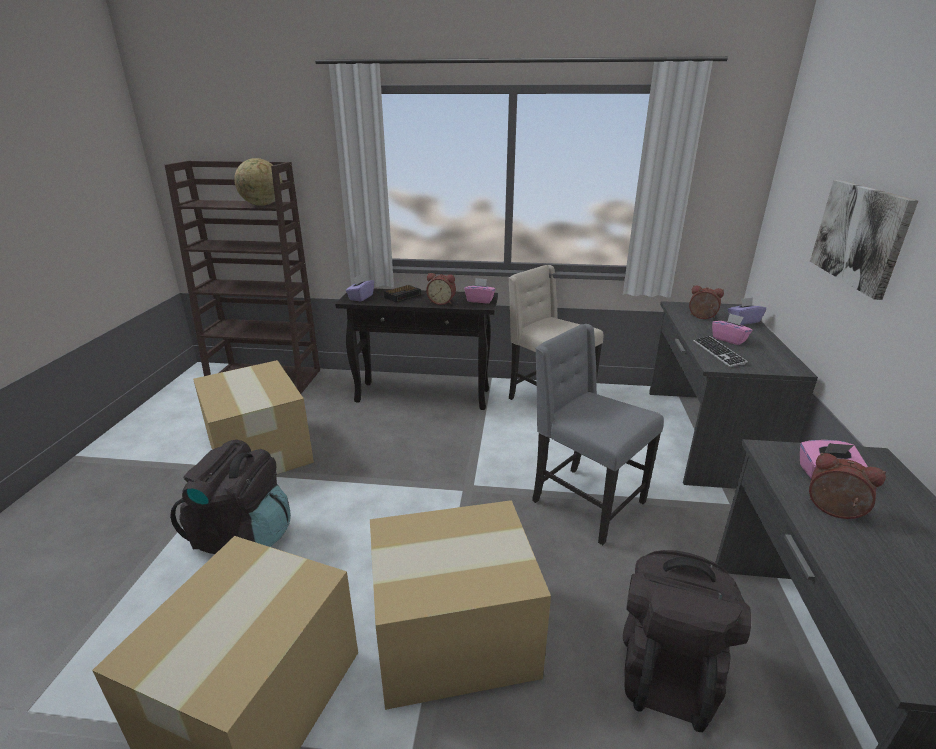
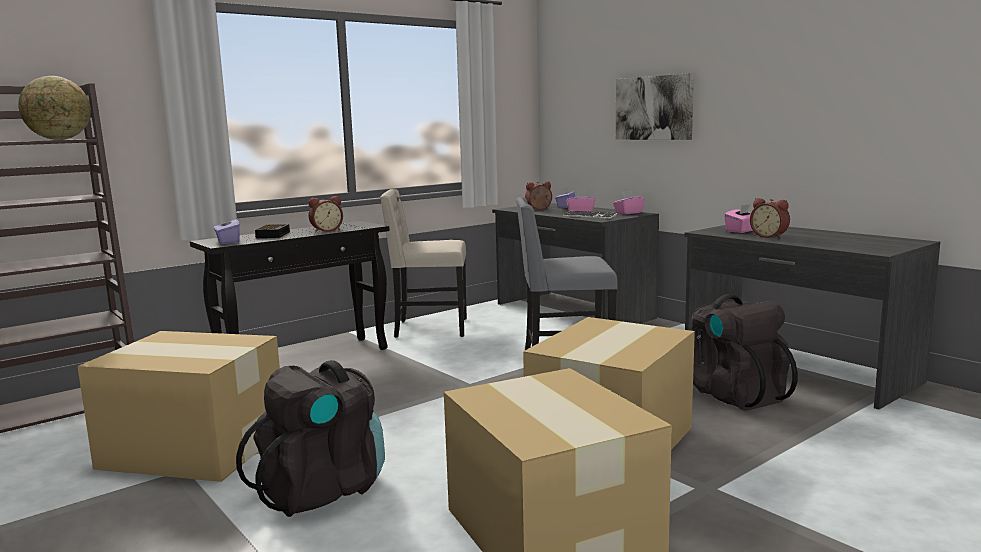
camera: 45 degrees left, 15 degrees down
(480, 300) = (359, 225): pink tissue box -> pink tissue box (628, 213)
(833, 511) = (770, 236): alarm clock -> alarm clock turned 120 degrees counterclockwise

